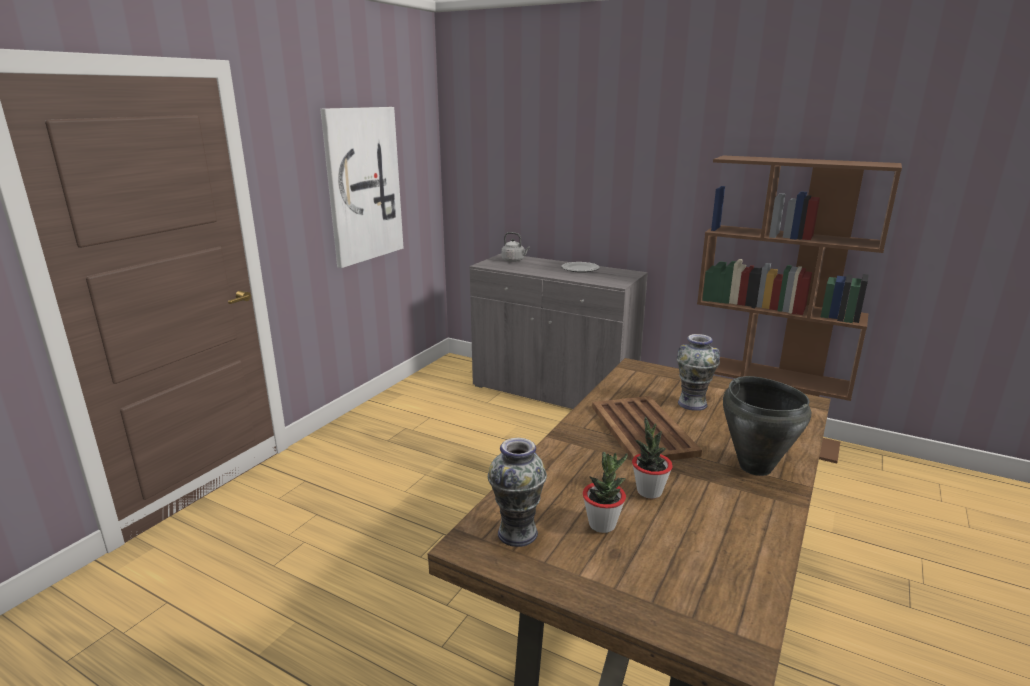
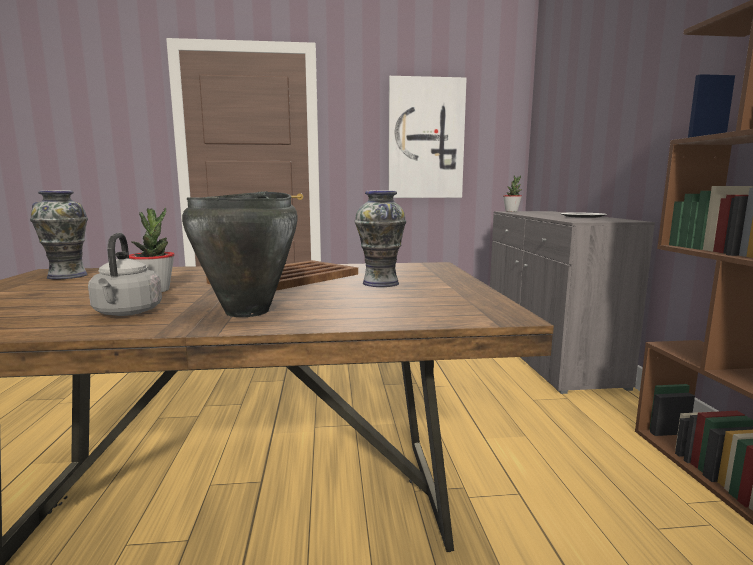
camera: 55 degrees right, 10 degrees down
(514, 260) = (542, 212): grey kettle -> grey kettle (127, 313)
(602, 524) = (85, 287): potted plant -> potted plant (511, 211)

